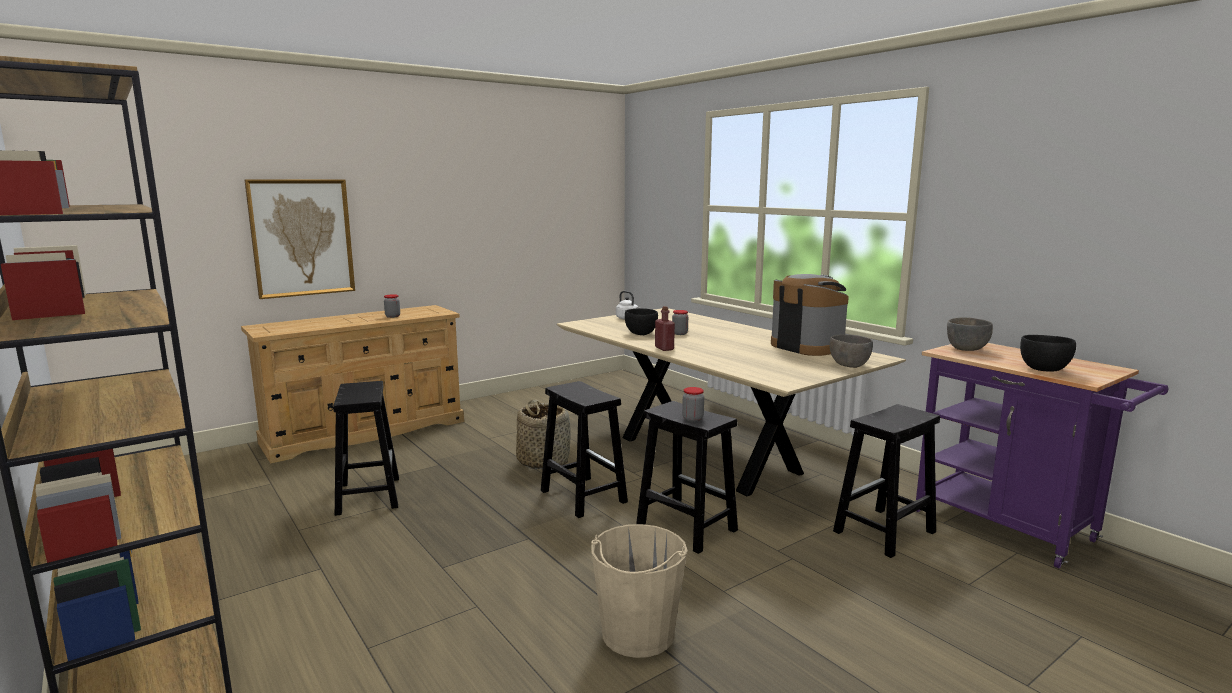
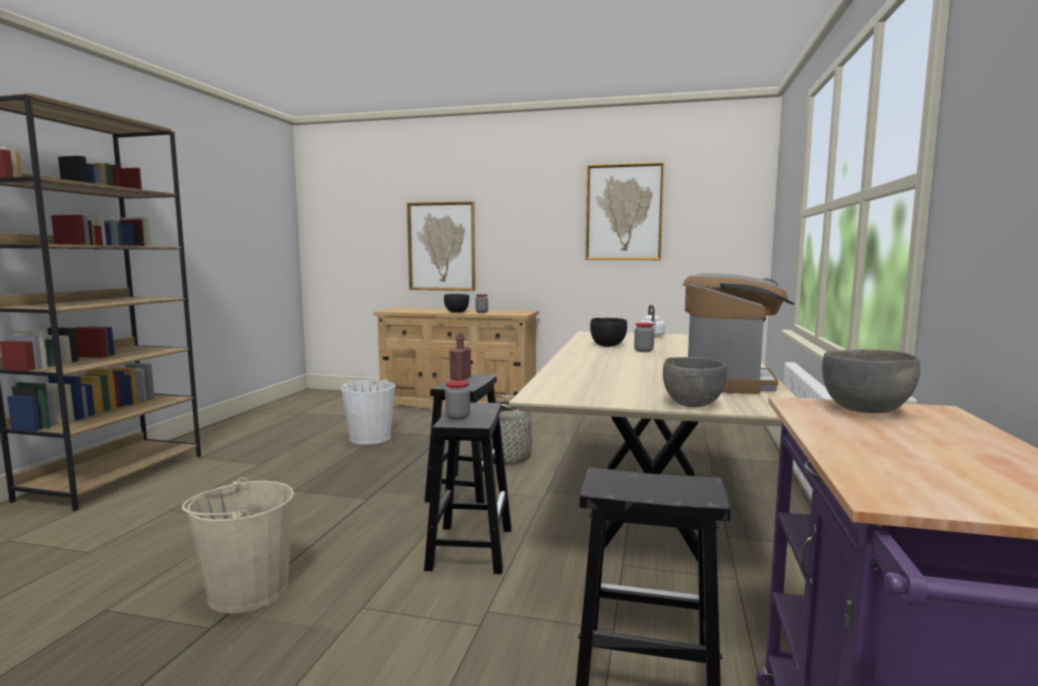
camera: 50 degrees right, 5 degrees down
(368, 495) = (369, 438): black stool -> white bucket
(510, 194) = (624, 212): none -> picture
(664, 348) = (573, 356): red bottle -> red bottle (460, 378)
(1044, 370) = (873, 461): black bowl -> black bowl (456, 312)

